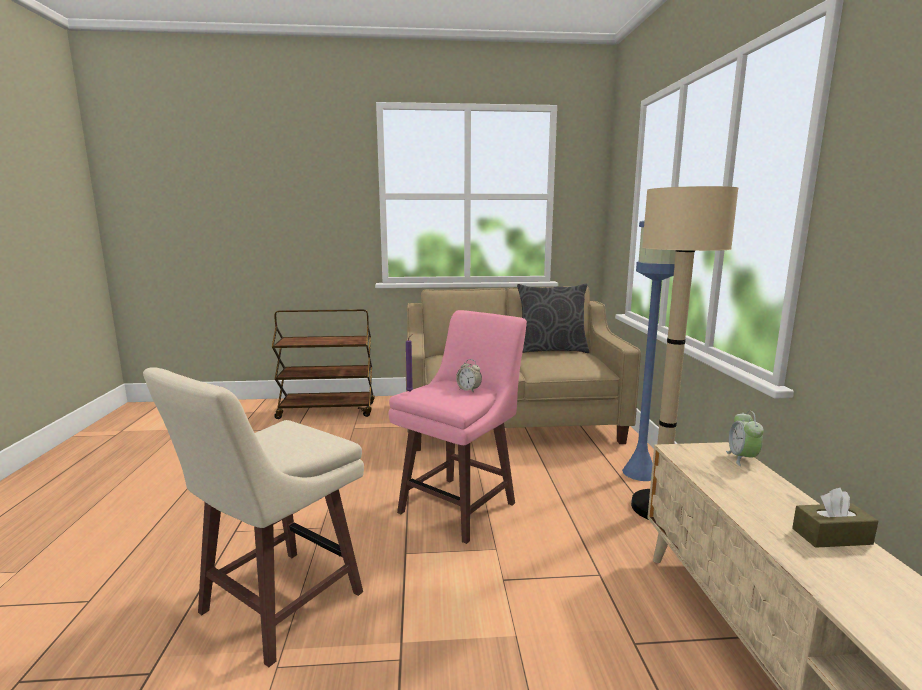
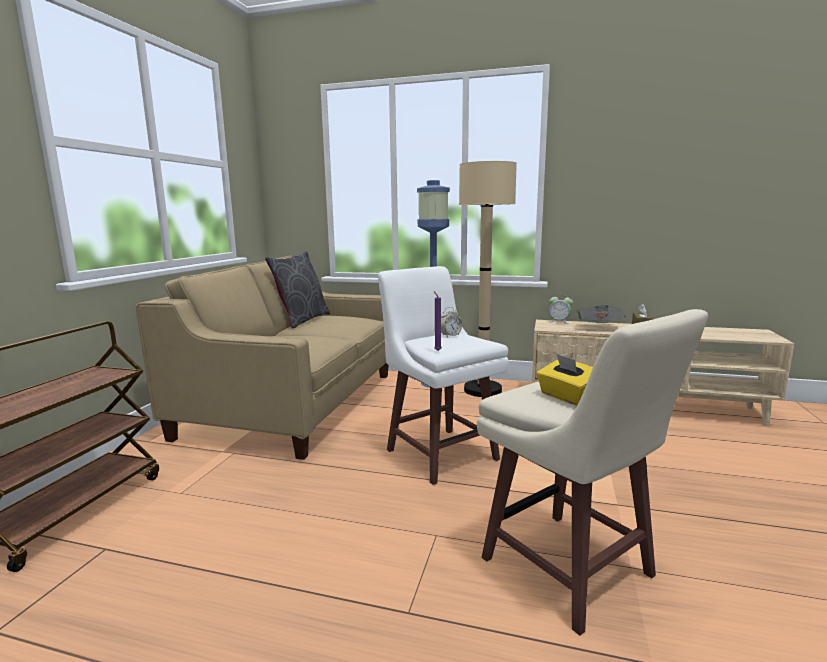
camera: 70 degrees left, 0 degrees up
(276, 443) = (567, 397): none -> yellow tissue box
(460, 507) = (440, 453): pink stool -> white stool
(749, 492) = (599, 328): none -> newspaper

